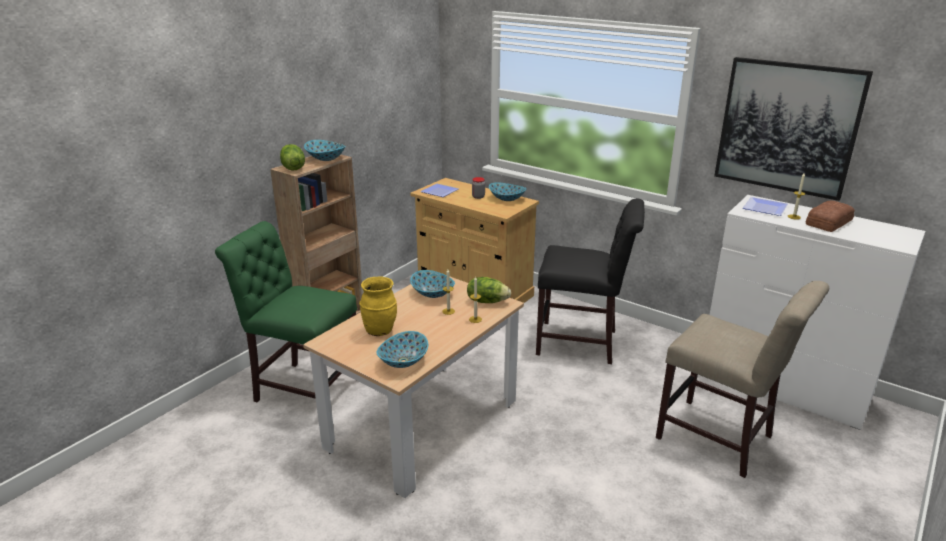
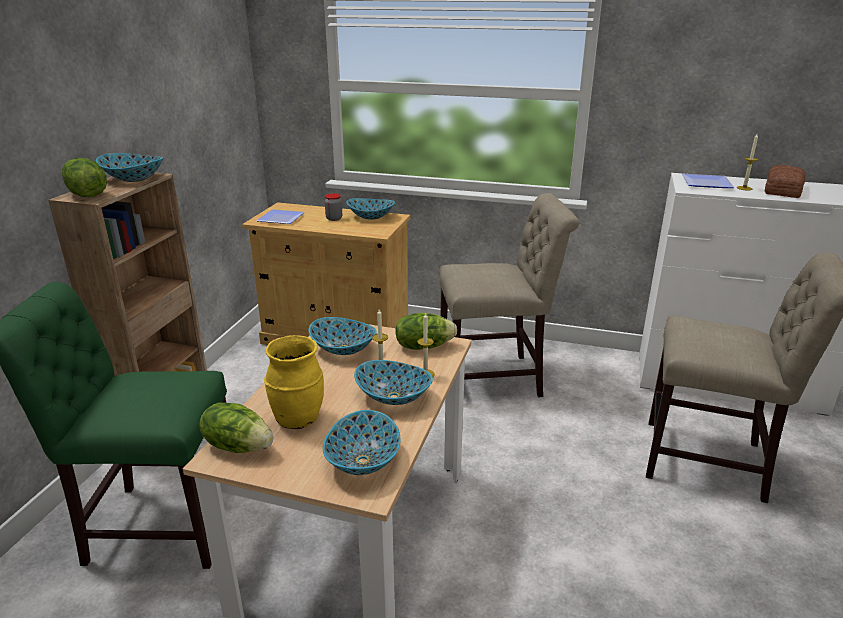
camera: 20 degrees left, 0 degrees up
(338, 338) = (238, 445): none -> lettuce
(445, 329) = (394, 396): none -> bowl
(582, 343) = (496, 378): black chair -> beige chair
(787, 127) = (715, 87): picture -> none

